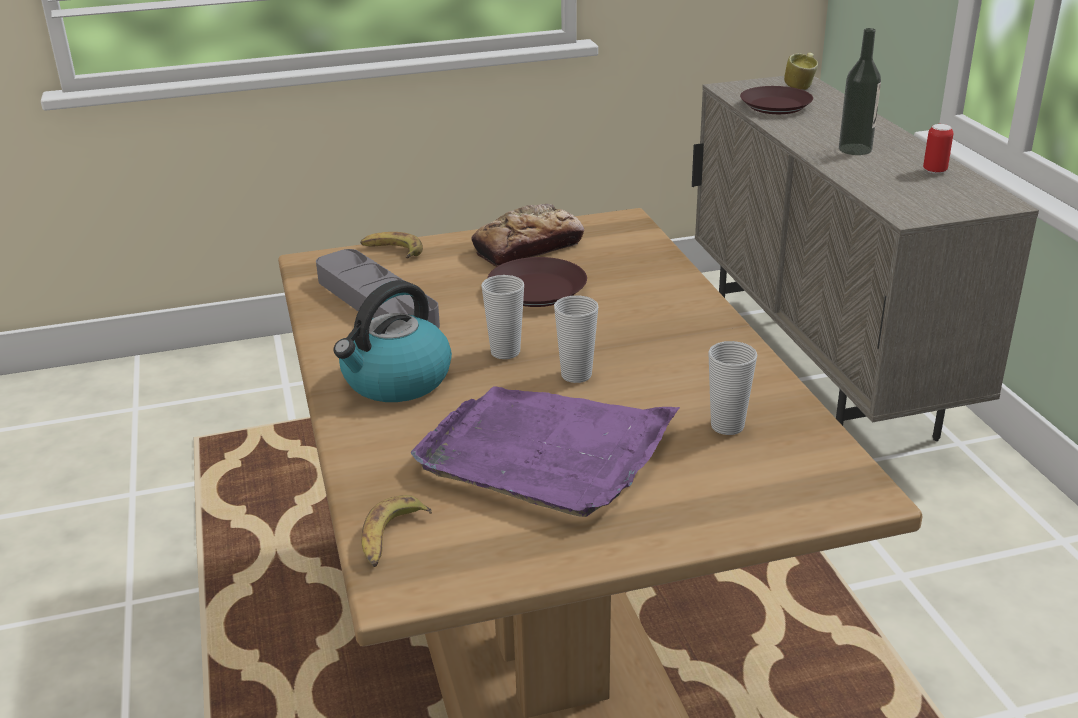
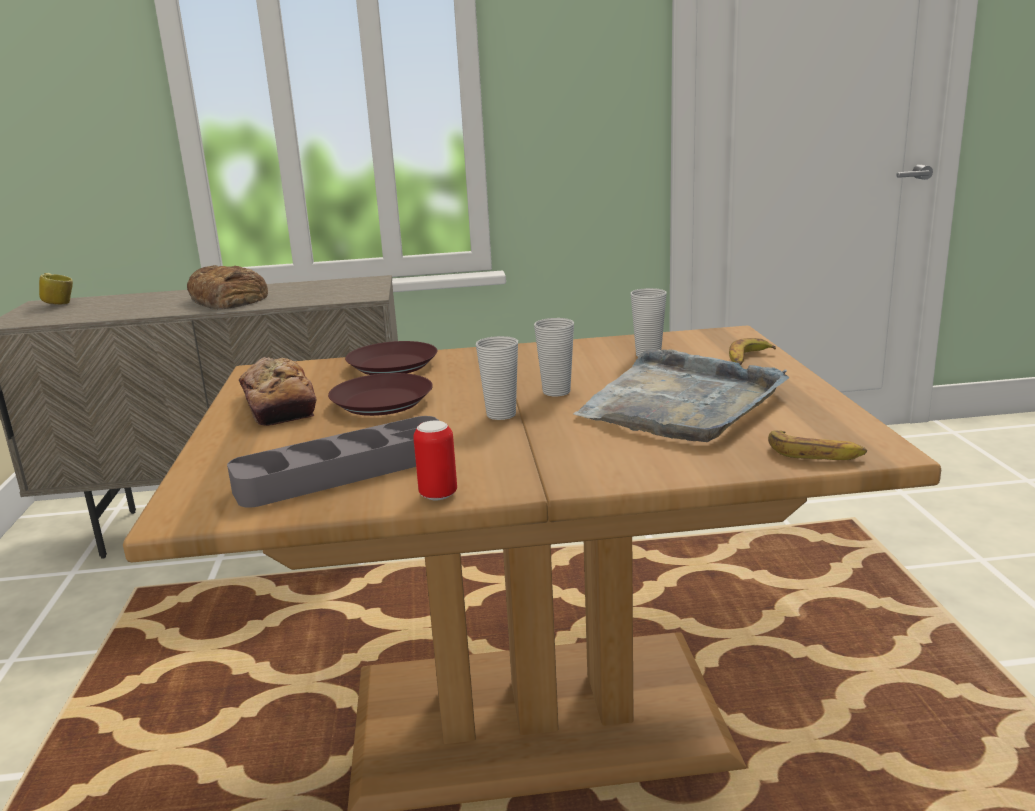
camera: 80 degrees left, 10 degrees down
(392, 251) = (208, 467): banana -> banana (748, 359)
(396, 381) = (537, 458): kettle -> none
(547, 453) = (681, 402): purple tray -> grey tray
(775, 106) = (90, 312): brown plate -> brown plate (393, 366)
(855, 149) = (228, 299): bottle -> bread
(934, 171) = (299, 286): can -> can (438, 494)

